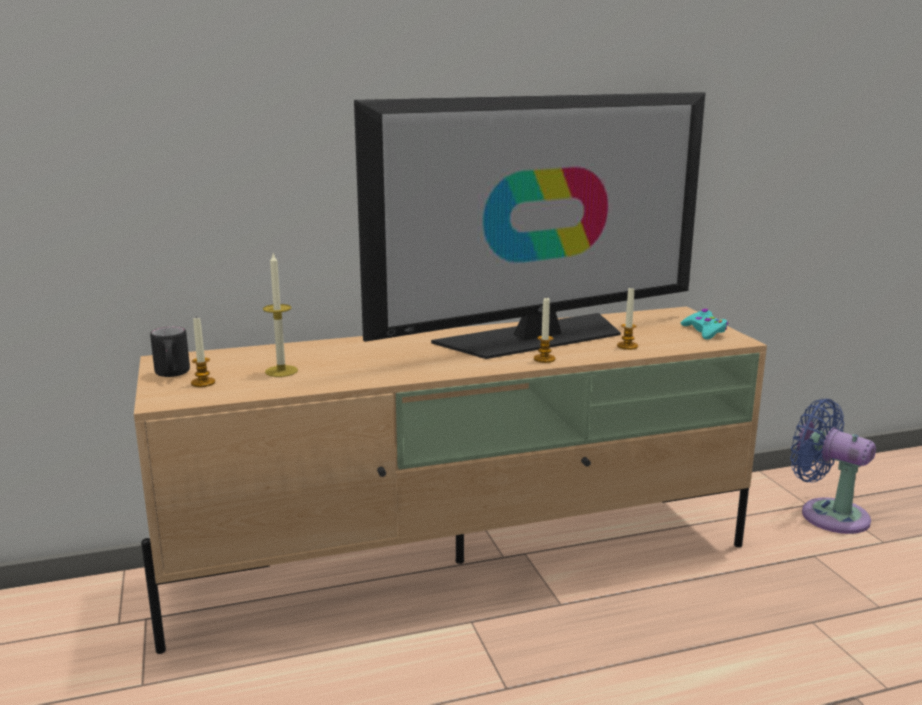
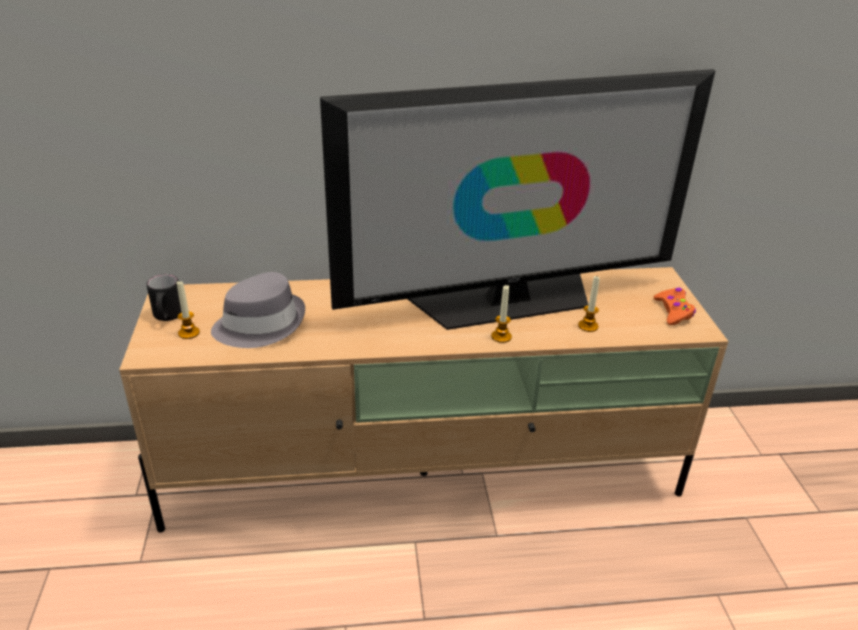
camera: 10 degrees right, 15 degrees up
(281, 371) = (260, 324): candle -> grey hat
(704, 331) = (673, 311): turquoise game controller -> orange game controller
(827, 514) = (777, 469): blue fan -> none

